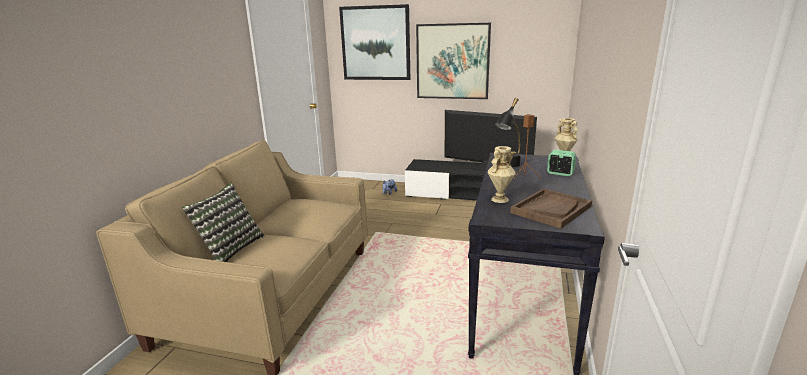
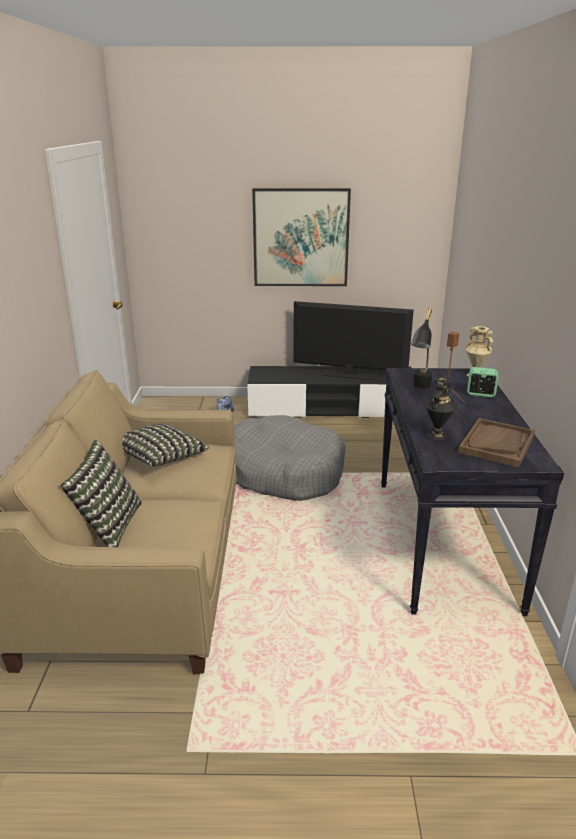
camera: 15 degrees left, 5 degrees up
(297, 208) = (159, 458): none -> pillow
(375, 43) = (194, 212): picture -> none
(413, 235) = (283, 472): none -> grey dog bed
(500, 199) = (437, 435): beige vase -> black vase

